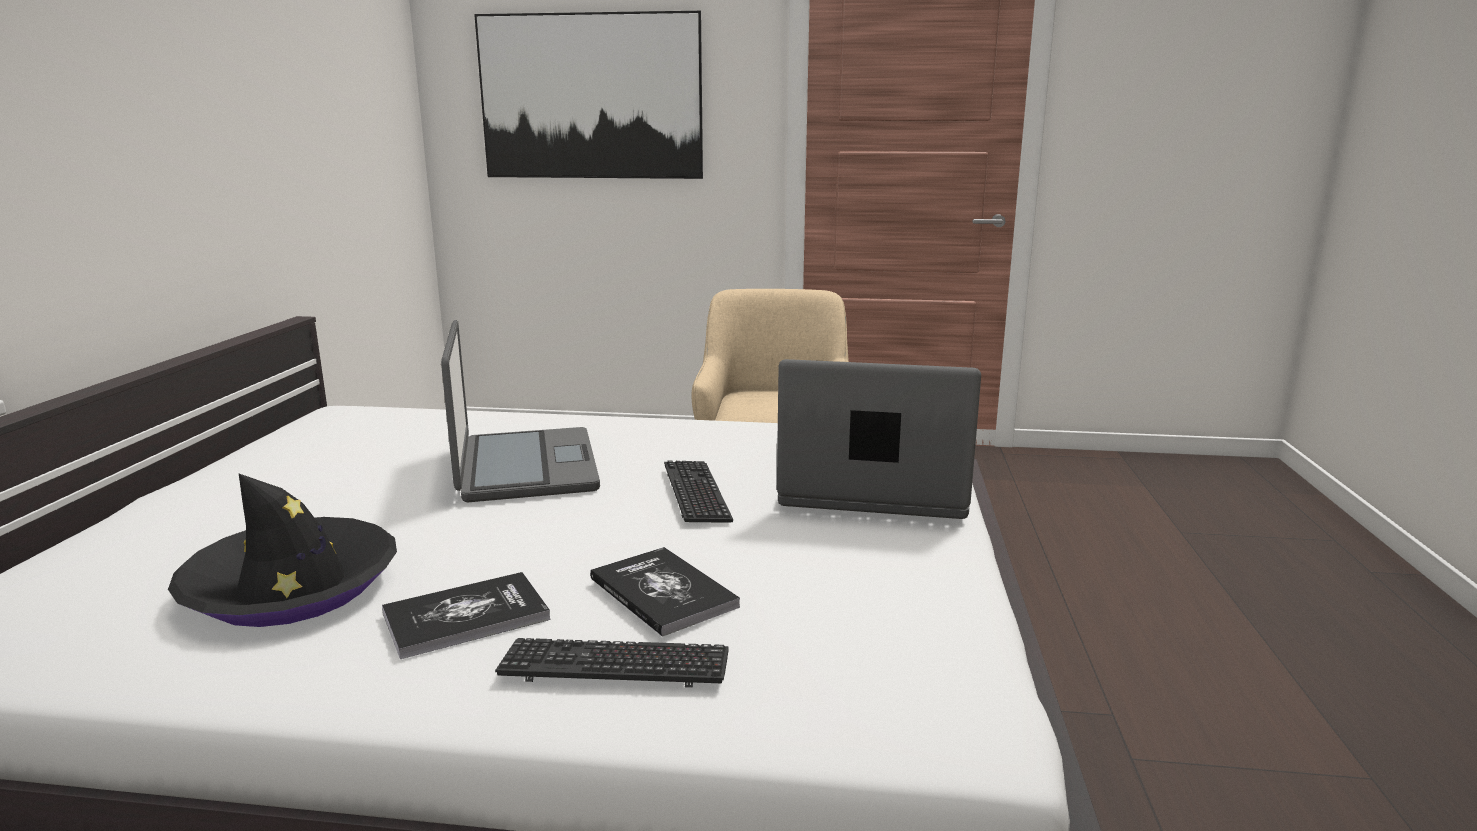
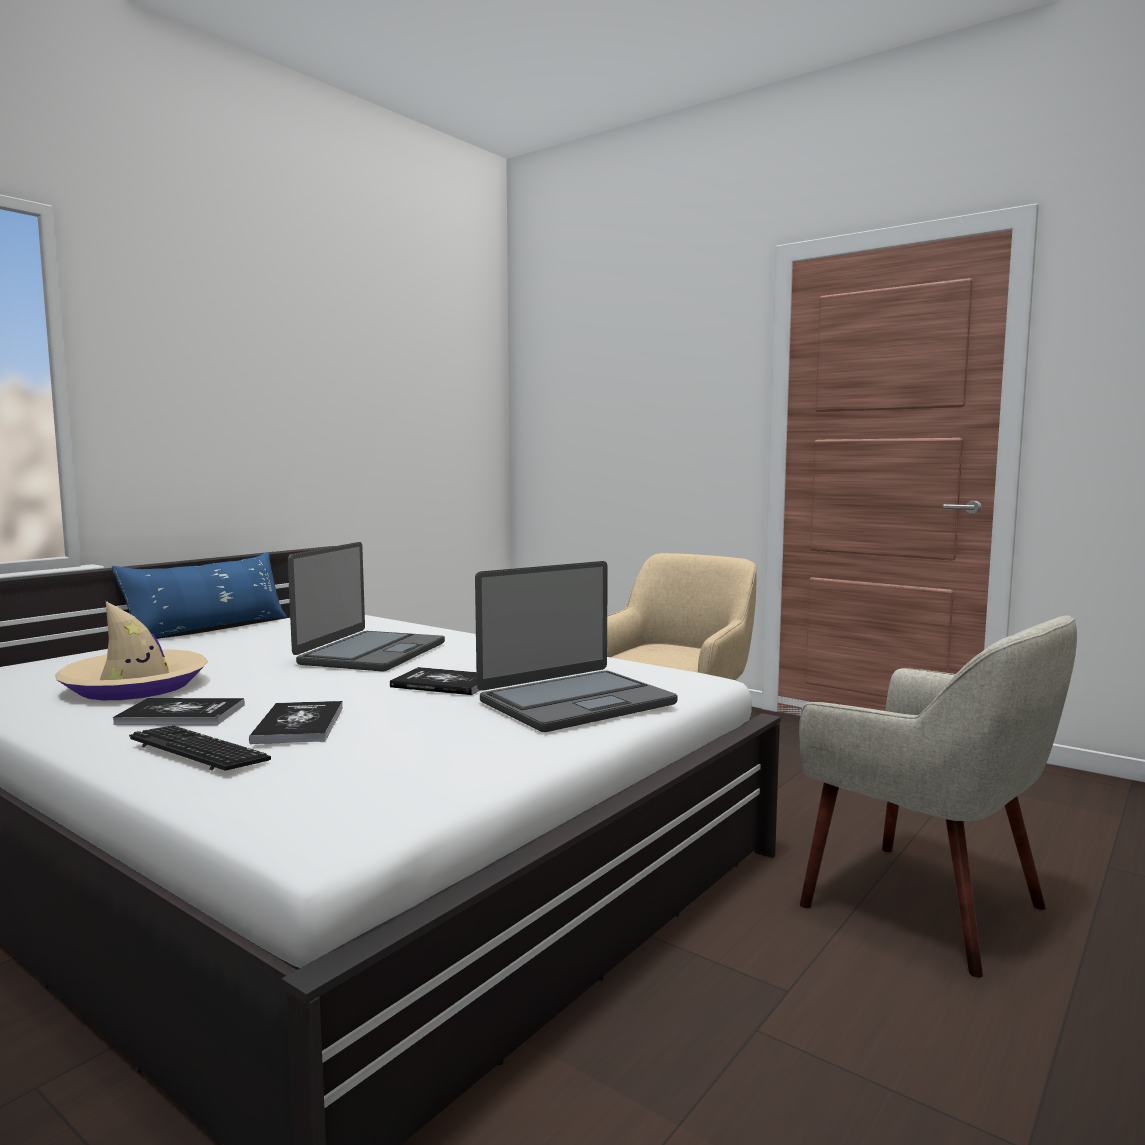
camera: 30 degrees right, 10 degrees down
(202, 469) = (208, 630): none -> blue pillow
(292, 588) = (135, 686): black hat -> beige hat
(590, 97) = (619, 399): picture -> none
(696, 494) = (443, 683): keyboard -> book
(873, 489) = (575, 702): laptop -> laptop turned 105 degrees clockwise
(1115, 603) = (926, 906): none -> beige armchair

